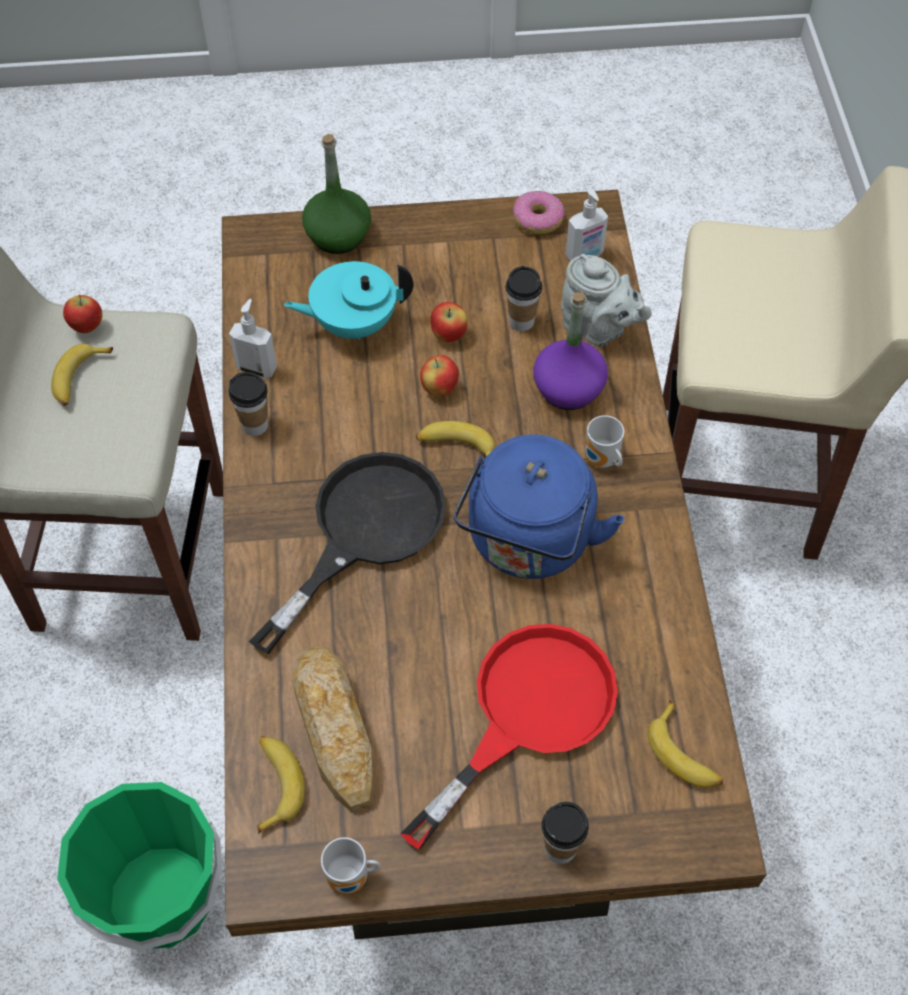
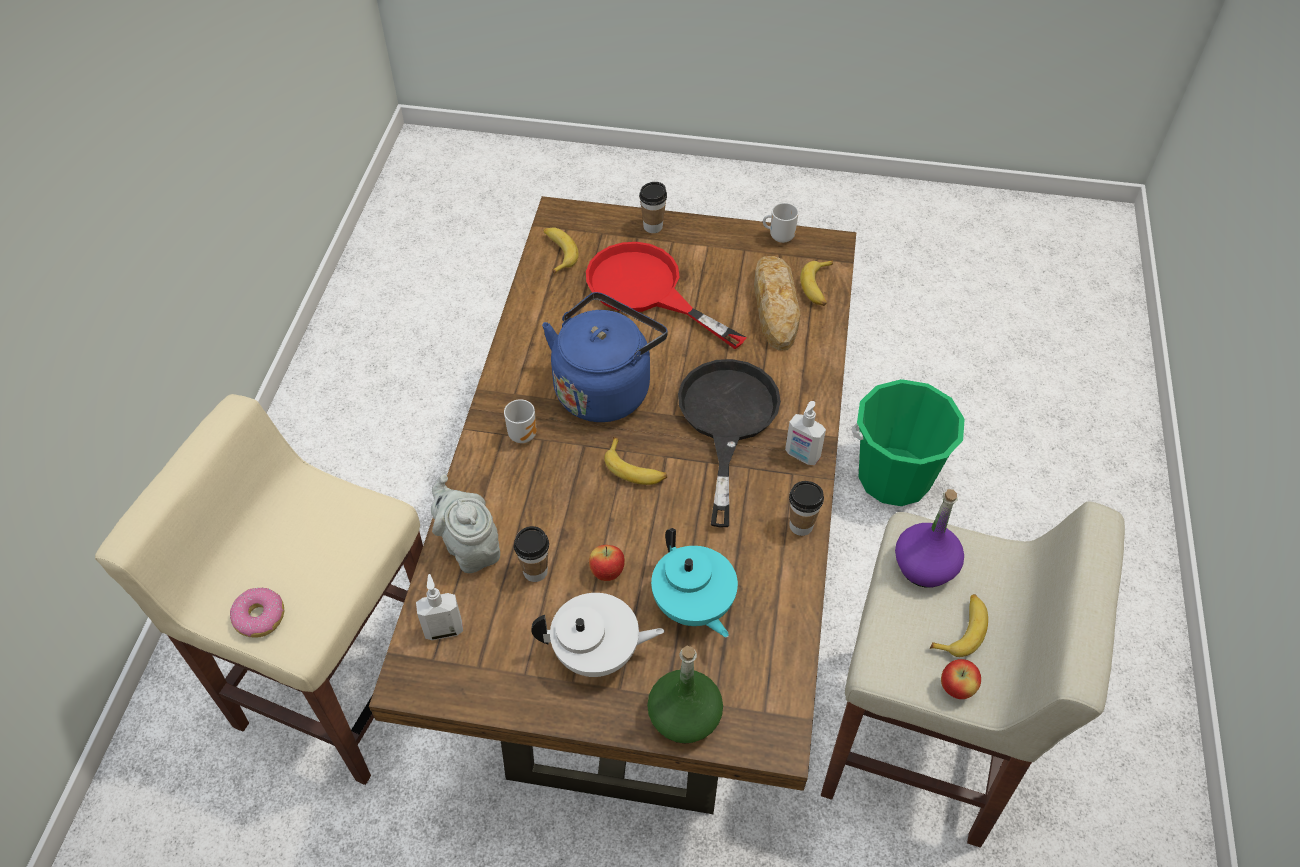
camera: 165 degrees left, 5 degrees down
(257, 367) = (791, 580): soap dispenser -> soap dispenser (801, 456)
(353, 323) = (693, 606): turquoise teapot -> turquoise teapot turned 60 degrees clockwise
(364, 532) = (726, 421): black frying pan -> black frying pan turned 135 degrees clockwise
(432, 266) = (597, 654): none -> white teapot
(439, 389) = (632, 522): apple -> none
(527, 713) = (647, 291): red frying pan -> red frying pan turned 75 degrees clockwise
(538, 219) = (469, 685): donut -> donut (259, 617)
(568, 388) = (522, 498): purple bottle -> purple bottle (925, 566)

